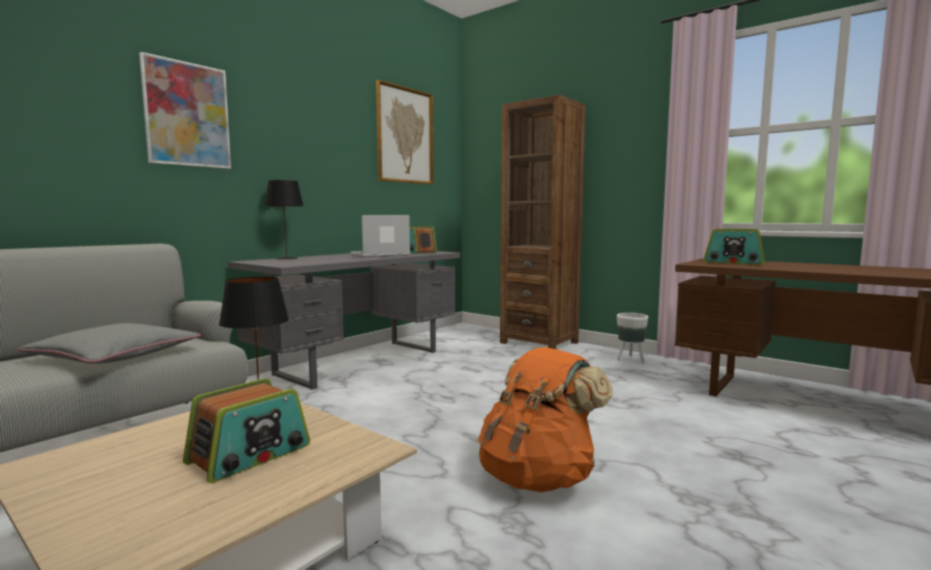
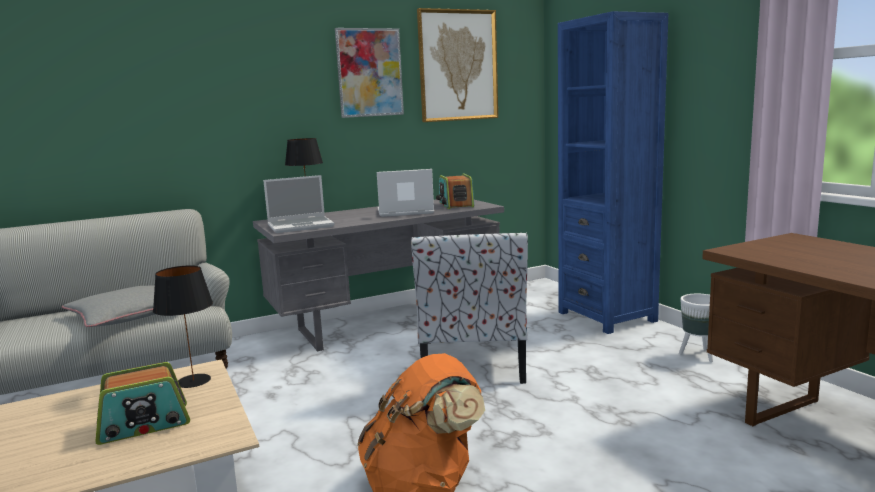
camera: 25 degrees right, 5 degrees up
(187, 115) = (208, 85): picture -> picture (369, 72)
(296, 262) = (301, 226): none -> laptop
(470, 382) = (472, 362): none -> chair
(539, 342) = (607, 316): brown bookcase -> blue bookcase
(733, 262) = (802, 249): radio -> none

